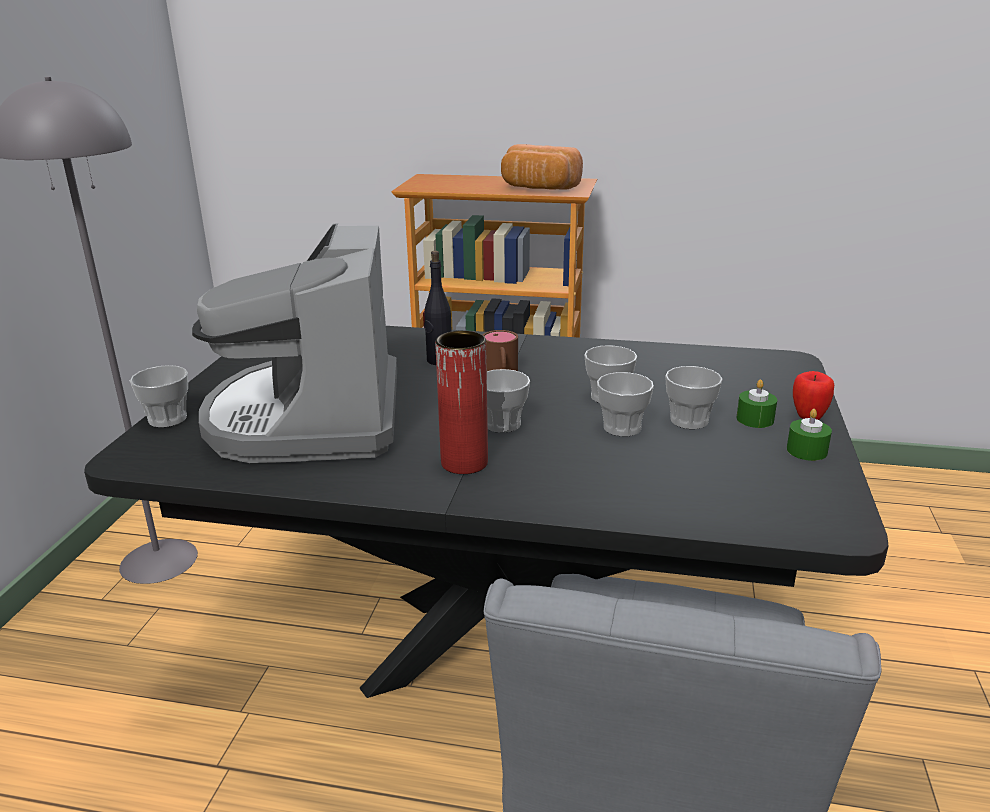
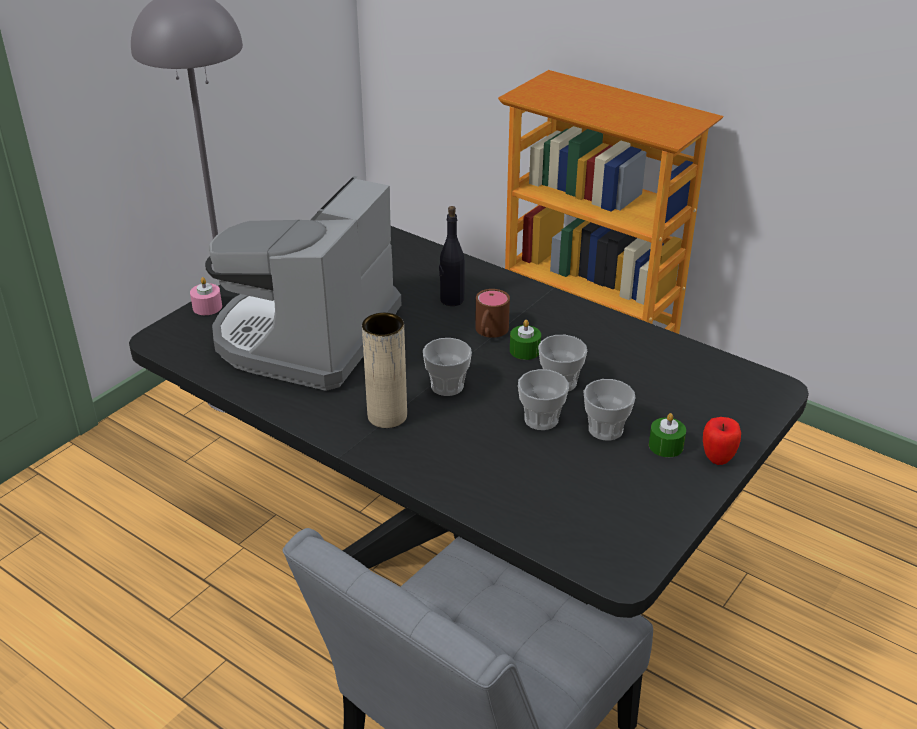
camera: 25 degrees right, 10 degrees up
(167, 419) = (207, 307): cup -> pink candle
(464, 463) = (387, 416): red vase -> beige vase
(538, 188) = (642, 123): bread -> none
(806, 451) = (676, 492): green candle -> green candle (525, 350)

